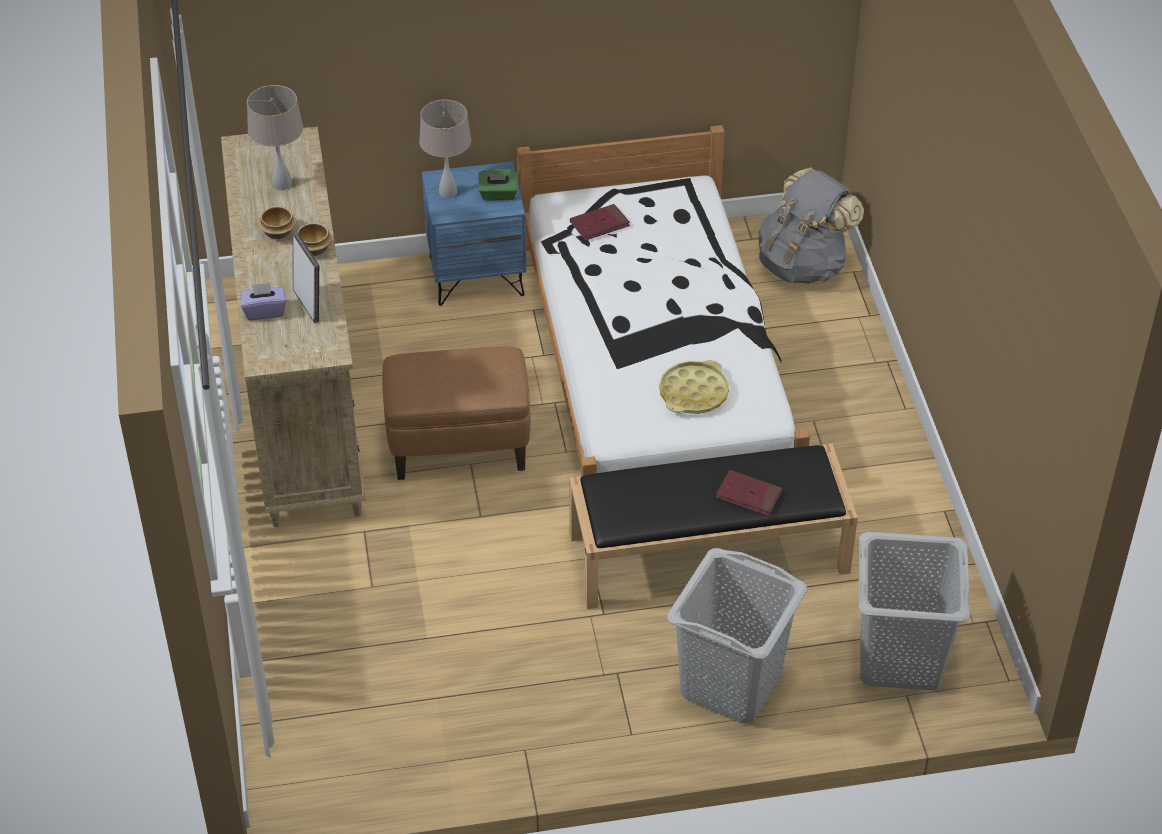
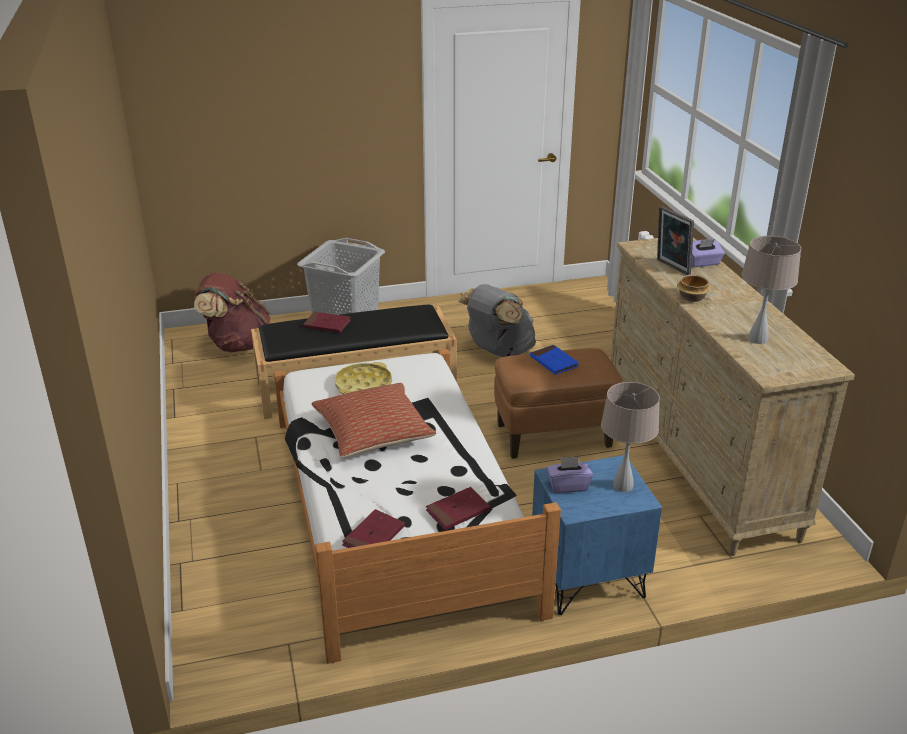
camera: 175 degrees right, 15 degrees down
(277, 232) = (732, 306): bowl -> none
(458, 382) = (554, 362): none -> blue book
(498, 195) = (568, 486): green tissue box -> purple tissue box
(677, 205) = (374, 536): none -> red book
(680, 321) = (373, 433): none -> pillow
(803, 264) = (235, 614): grey backpack -> grey backpack (498, 351)
(900, 659) = (236, 344): grey laundry basket -> brown backpack

